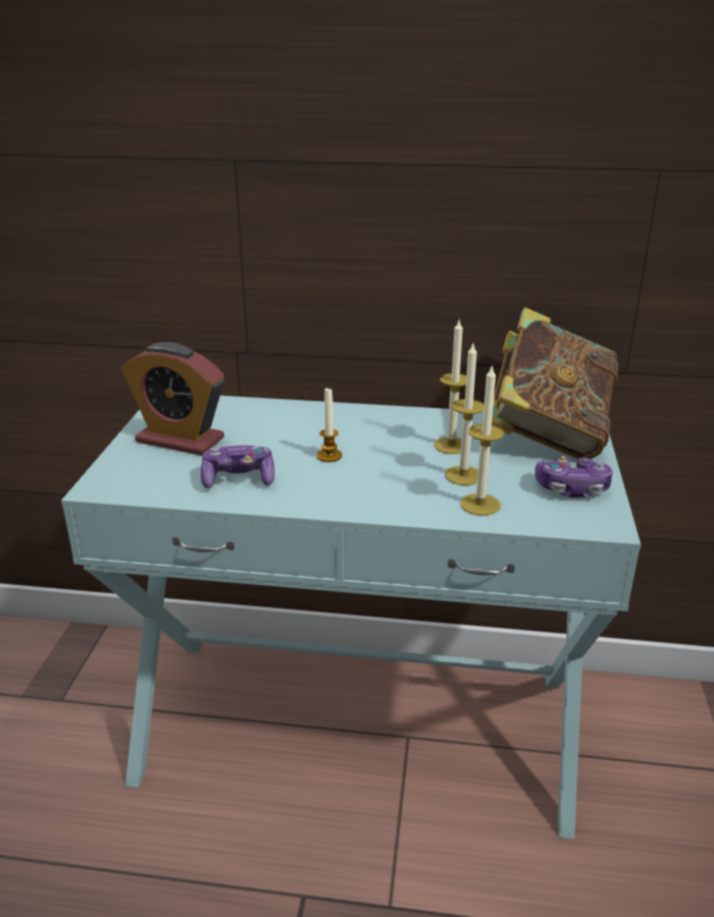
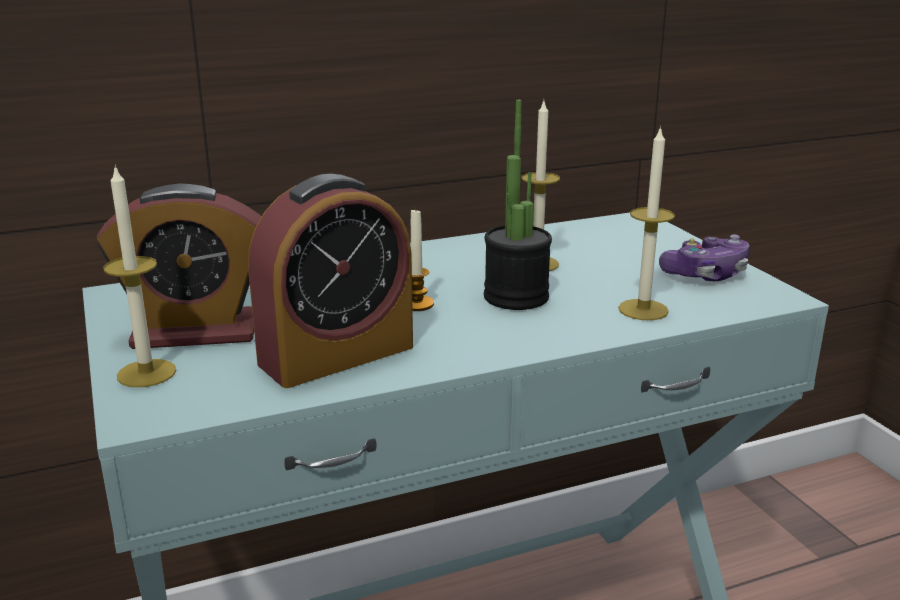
camera: 30 degrees left, 5 degrees down
(238, 479) = (336, 355): game controller -> alarm clock
(401, 468) = (516, 297): none -> potted plant
(463, 475) = (589, 288): candle -> candle (146, 373)
(546, 435) = (616, 235): book -> none

